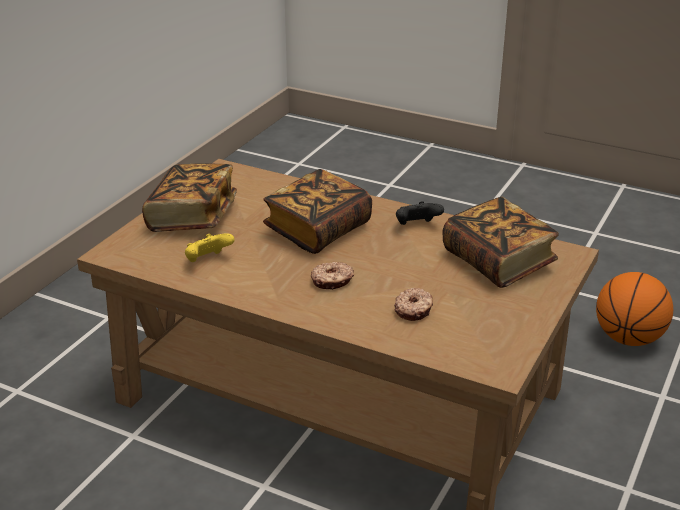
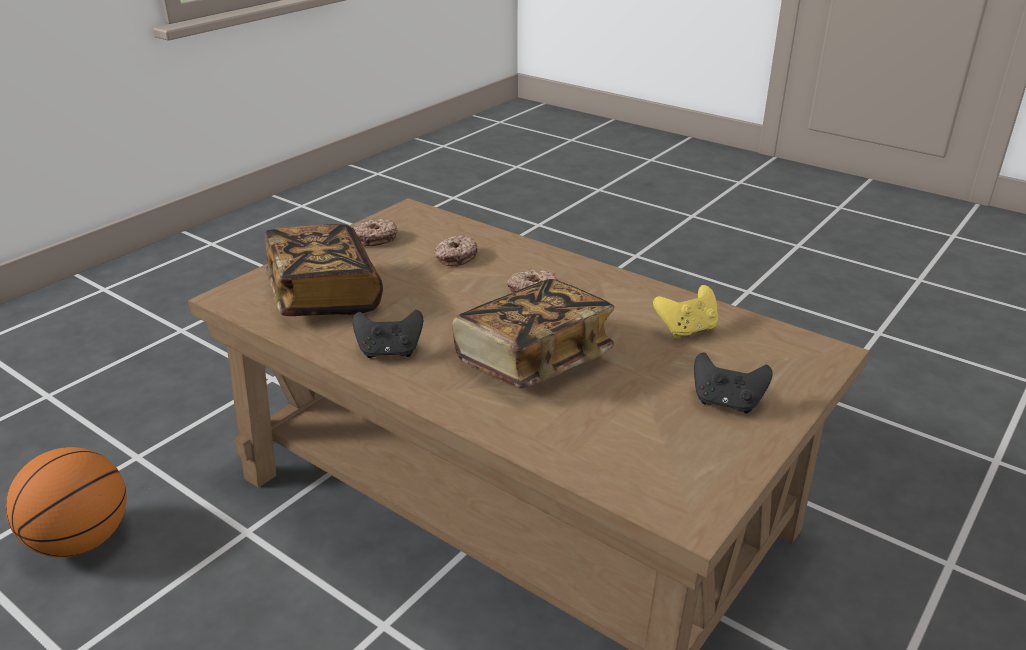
camera: 170 degrees left, 0 degrees up
(192, 217) = (726, 402): book -> black game controller
(505, 325) = (375, 238): none -> donut

